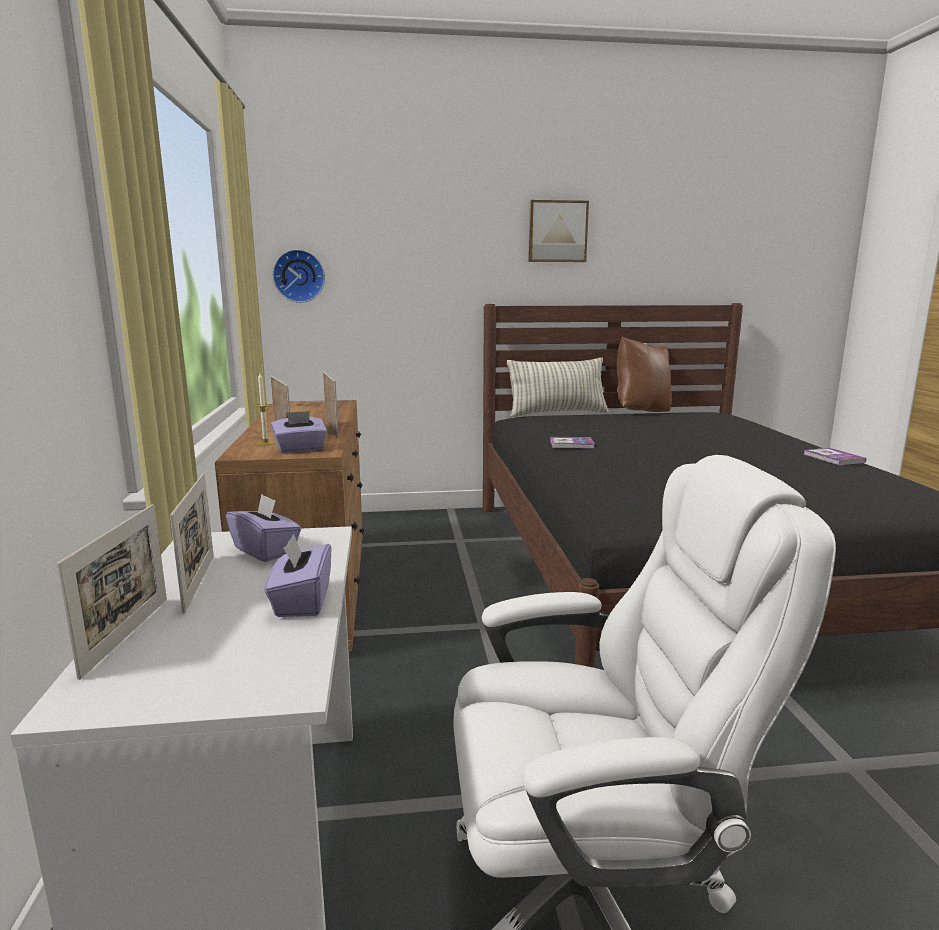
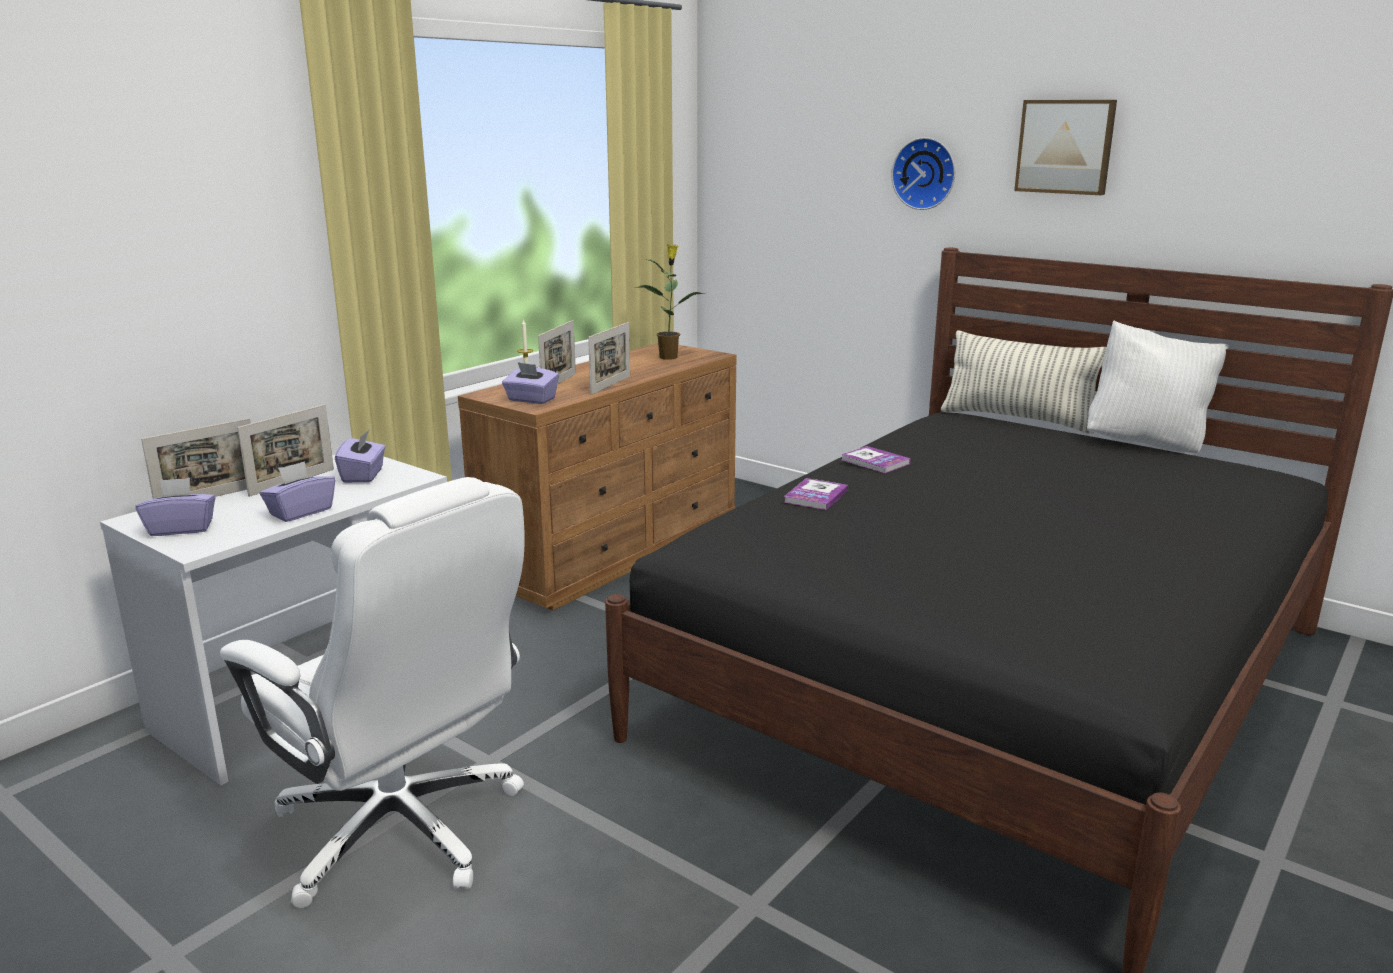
camera: 45 degrees right, 5 degrees up
(194, 679) = (181, 528): none -> purple tissue box
(299, 276) = (746, 195): wall clock -> wall clock (925, 173)
(314, 408) = (669, 357): none -> potted plant
(641, 412) = (1146, 444): brown pillow -> white pillow
(833, 458) = (1158, 578): book -> book (816, 496)

